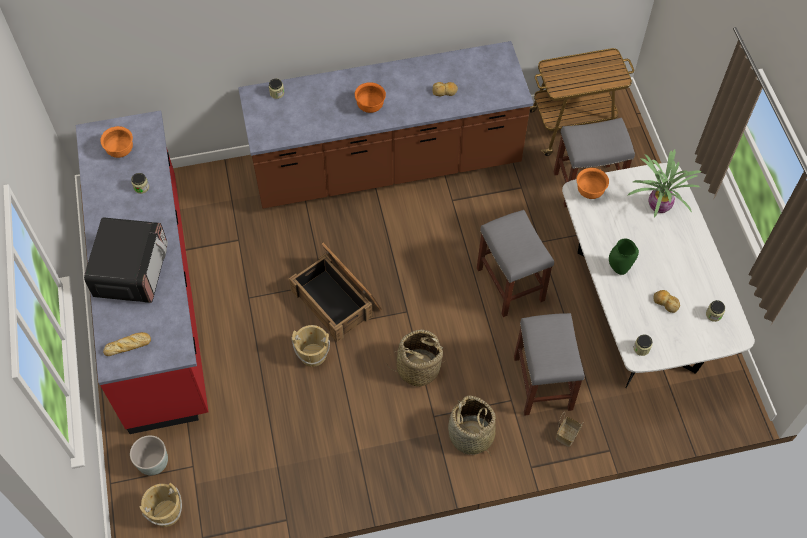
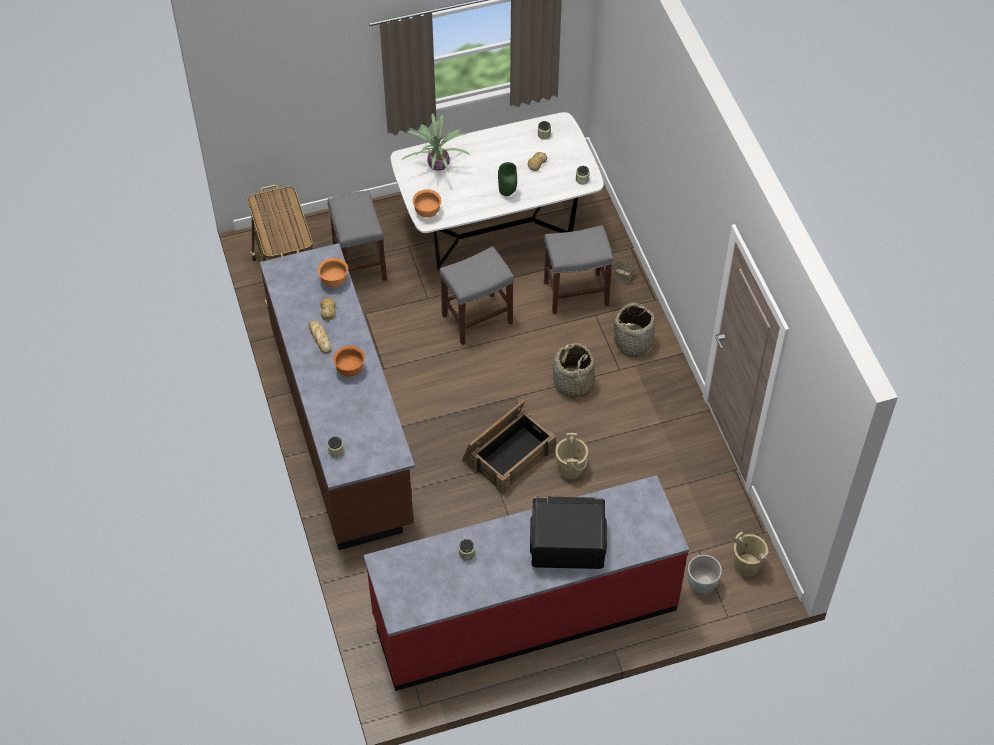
camera: 95 degrees left, 5 degrees down
(120, 151) = (421, 582): orange bowl -> orange bowl (334, 281)
(128, 346) = (648, 531): bread -> bread (319, 338)

